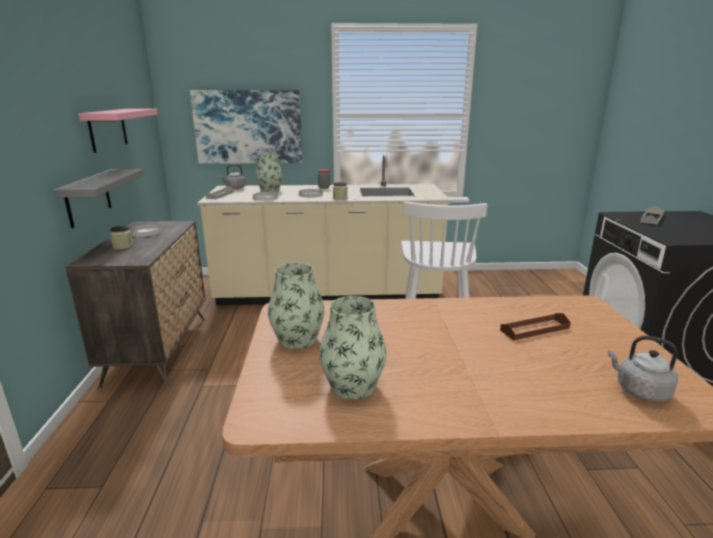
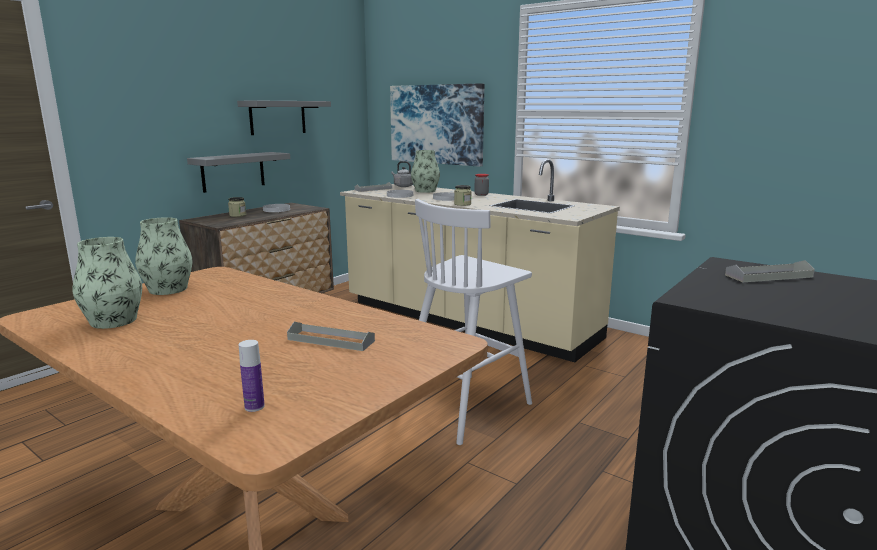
camera: 40 degrees right, 5 degrees down
(108, 129) = (277, 117): pink shelf -> grey shelf
(534, 329) = (331, 340): brown tray -> grey tray
(639, 390) = (254, 407): grey kettle -> bottle

